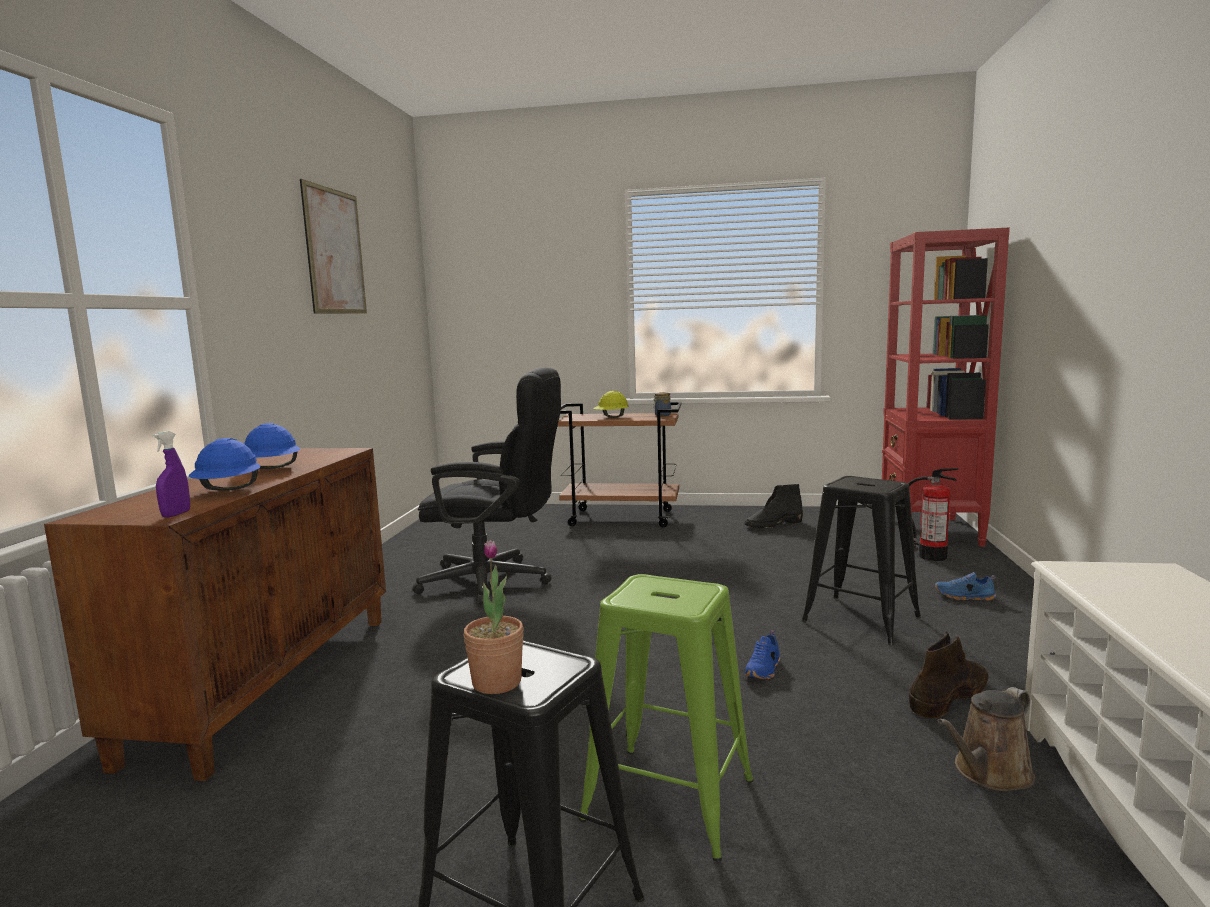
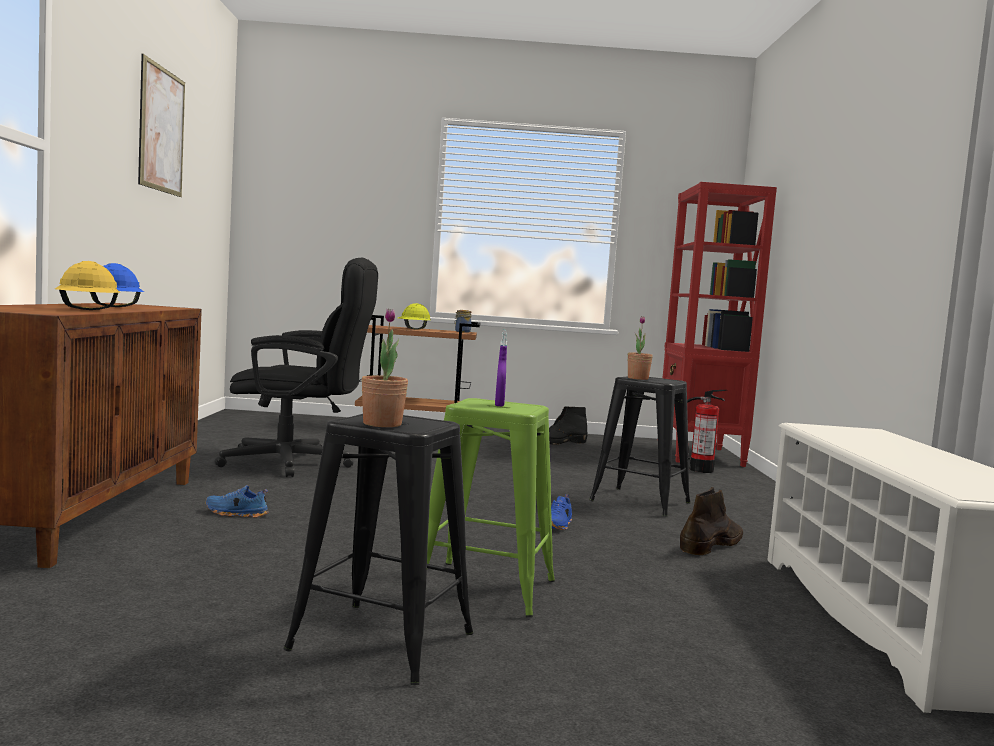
camera: 10 degrees left, 5 degrees down
(176, 514) = (56, 312): purple spray bottle -> purple spray bottle (499, 405)
(228, 490) = (88, 310): blue hard hat -> yellow hard hat
(849, 485) = (638, 378): none -> potted plant
(964, 597) = (727, 494): blue shoe -> blue shoe (236, 514)
(989, 773) = (740, 582): brown watering can -> none

